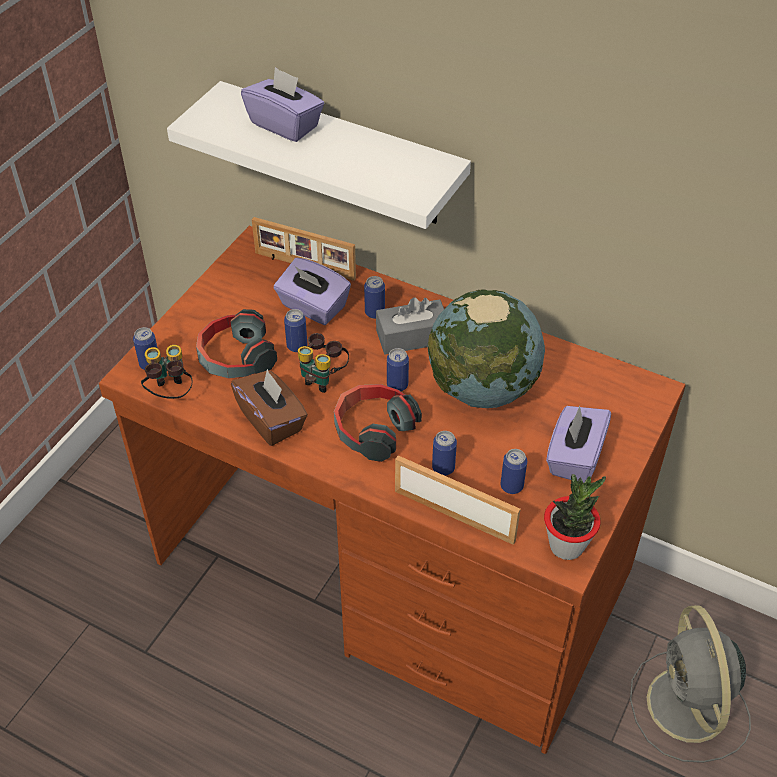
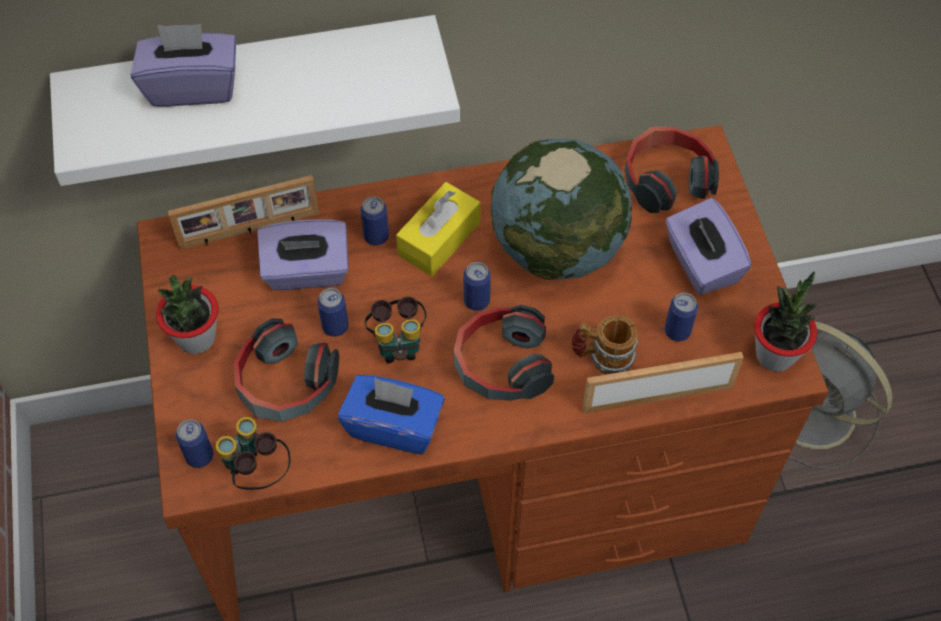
camera: 40 degrees left, 10 degrees up
(214, 303) = (196, 338): none -> potted plant
(272, 420) = (394, 426): brown tissue box -> blue tissue box
(412, 337) = (439, 239): grey tissue box -> yellow tissue box
(443, 468) = (602, 357): can -> mug
(605, 392) = (666, 179): none -> headphones

